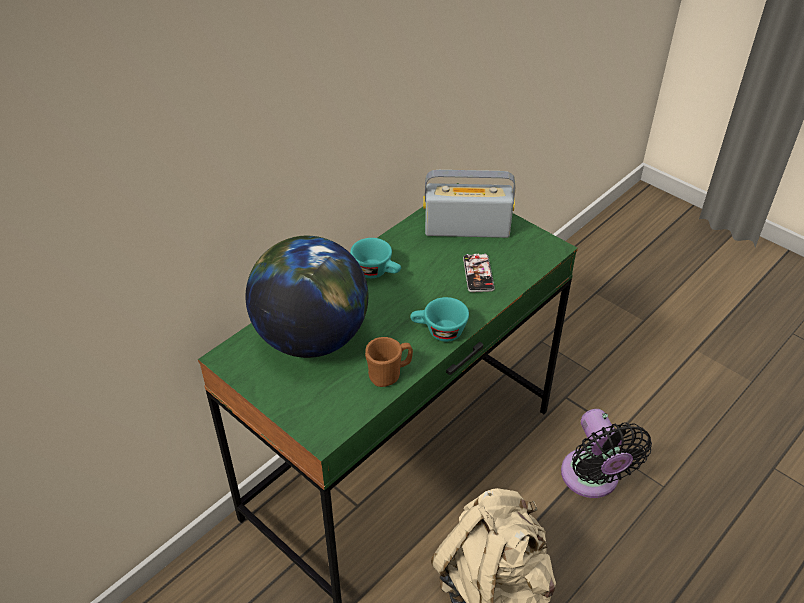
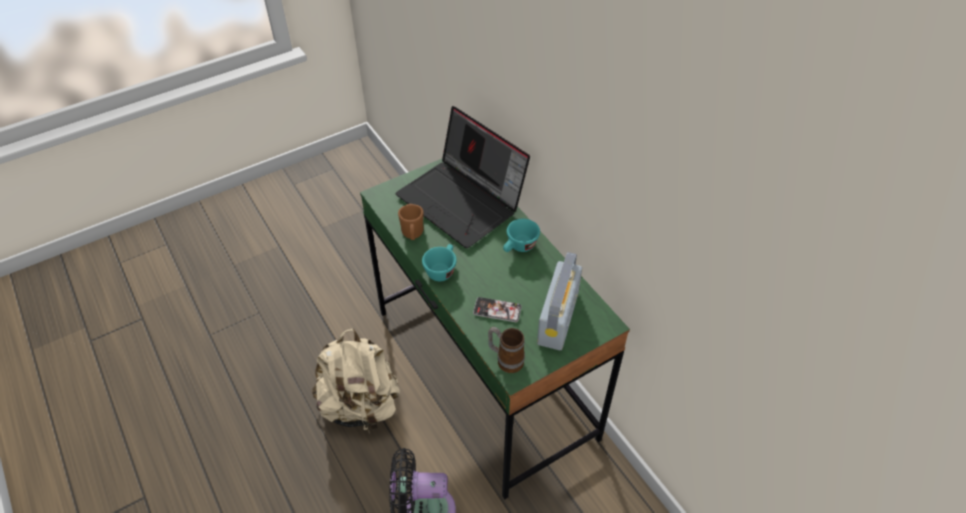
camera: 105 degrees right, 5 degrees up
(311, 337) = (463, 201): globe -> laptop
(538, 257) = (505, 360): none -> mug

